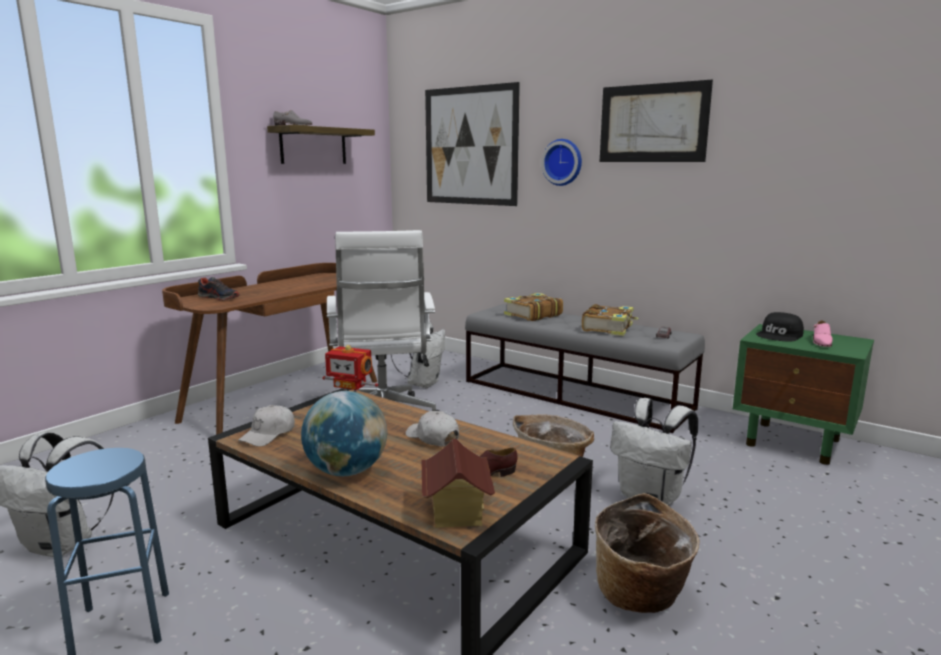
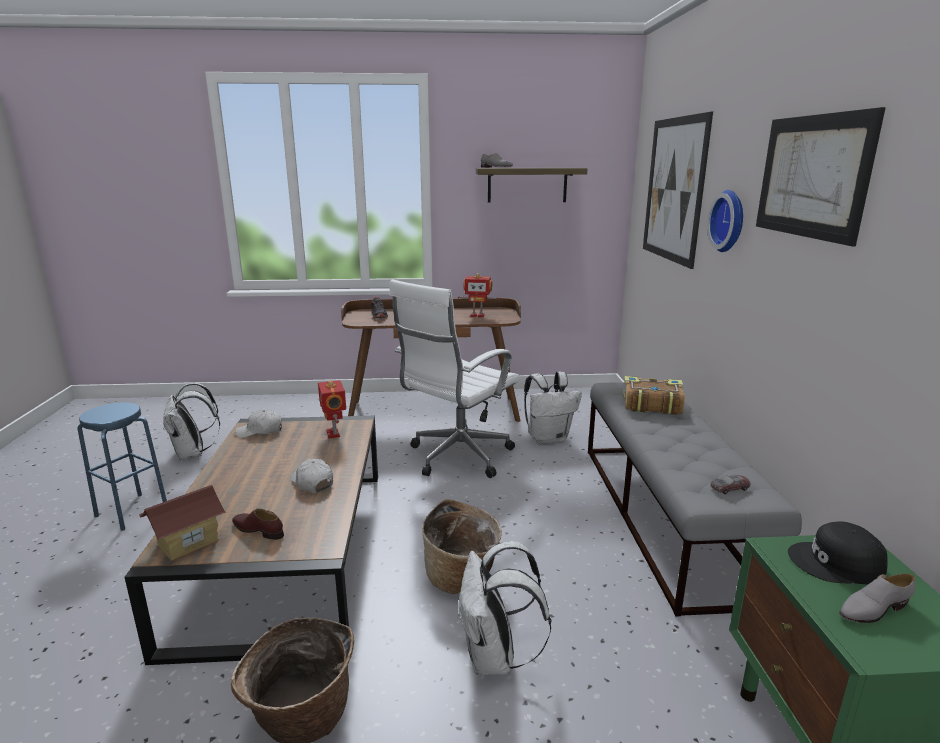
camera: 50 degrees right, 5 degrees up
(318, 281) = (477, 315): none -> toy robot
(347, 471) = (224, 478): globe -> none
(432, 437) = (312, 482): white cap -> white cap turned 45 degrees counterclockwise
(608, 328) = (688, 451): book -> none
(821, 342) = (873, 609): pink shoe -> grey shoe

